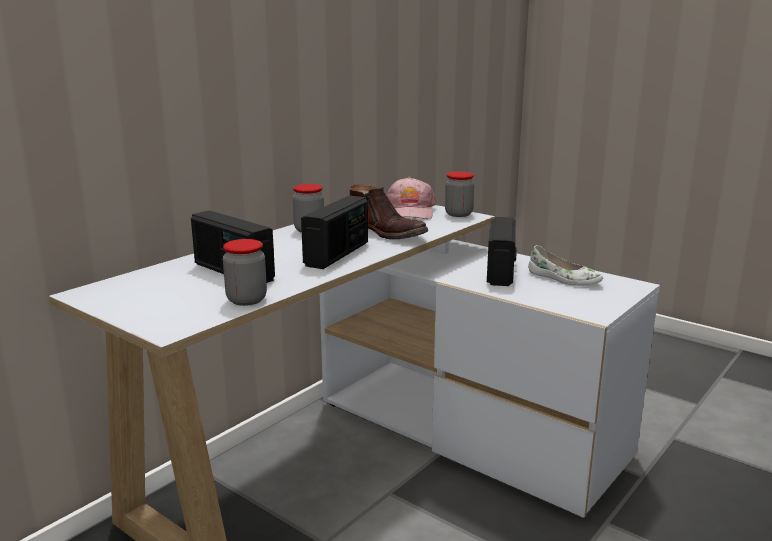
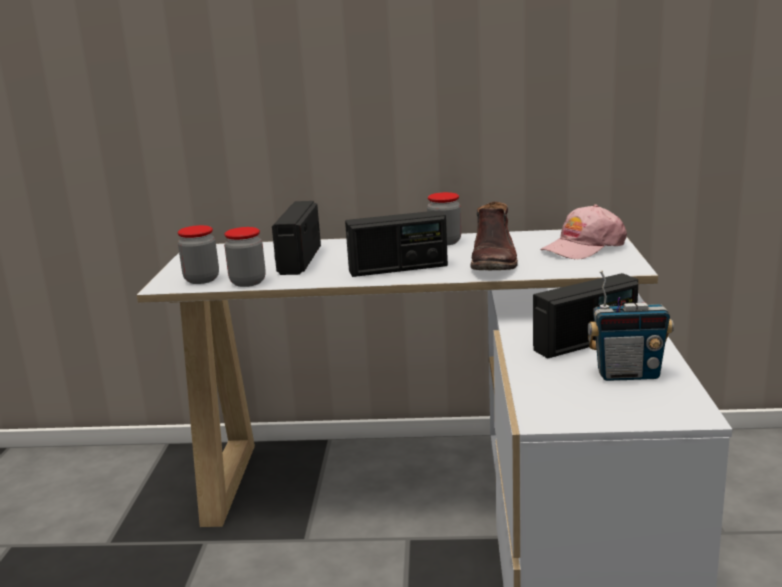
camera: 55 degrees right, 0 degrees up
(458, 214) = (623, 262): jar -> jar (201, 279)
(563, 279) = (627, 374): white shoe -> radio

